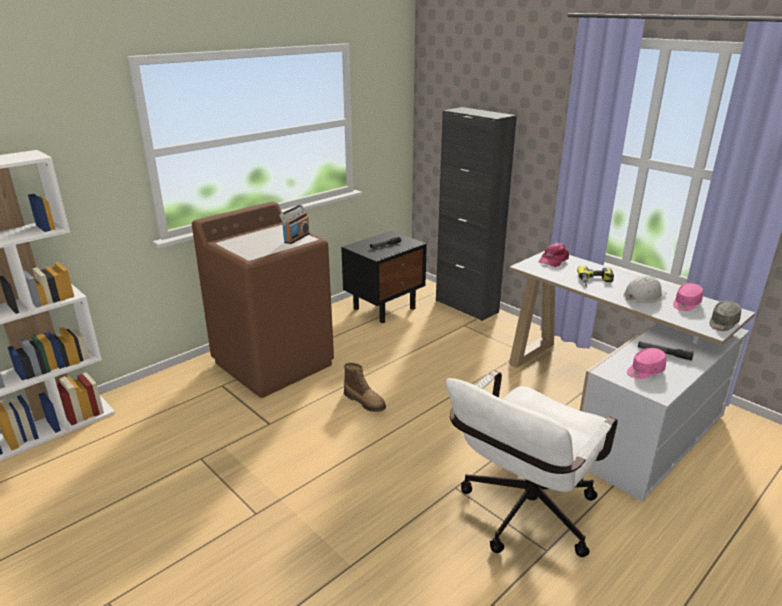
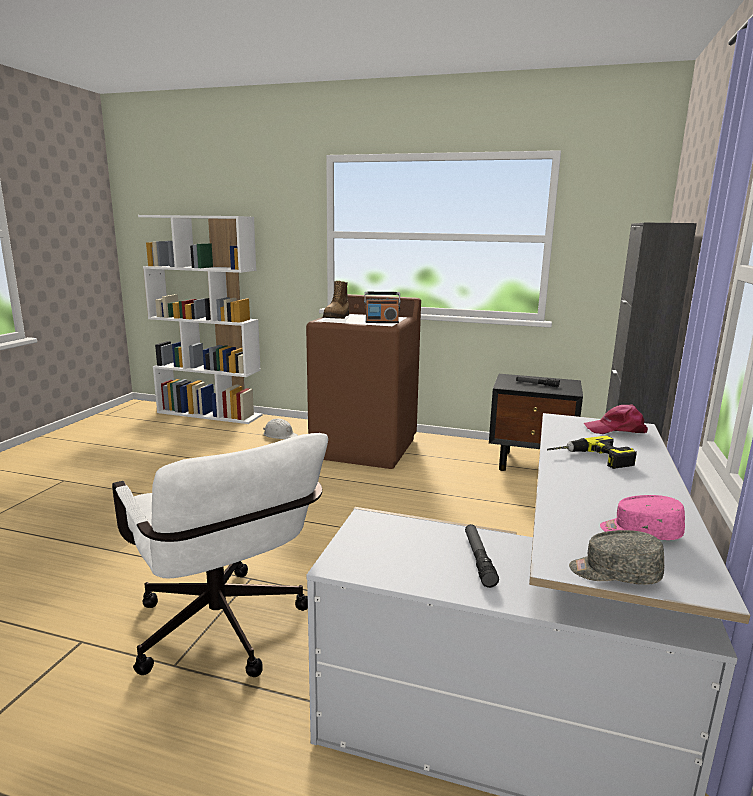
camera: 60 degrees right, 10 degrees down
(365, 401) = (350, 498): boot -> boot (337, 317)
(522, 517) = (225, 634): white office chair -> white office chair turned 135 degrees counterclockwise
(643, 296) = (605, 495): white hard hat -> white hard hat (280, 435)
(644, 371) = (399, 547): pink cap -> none

